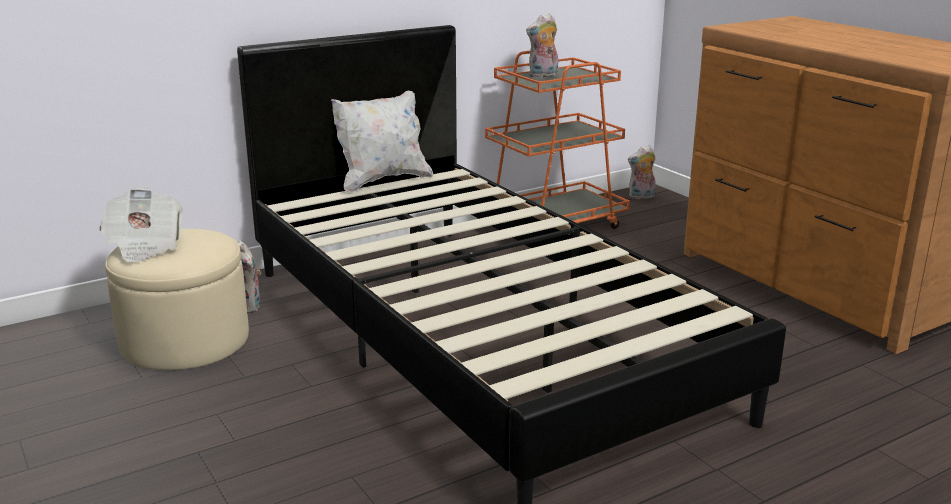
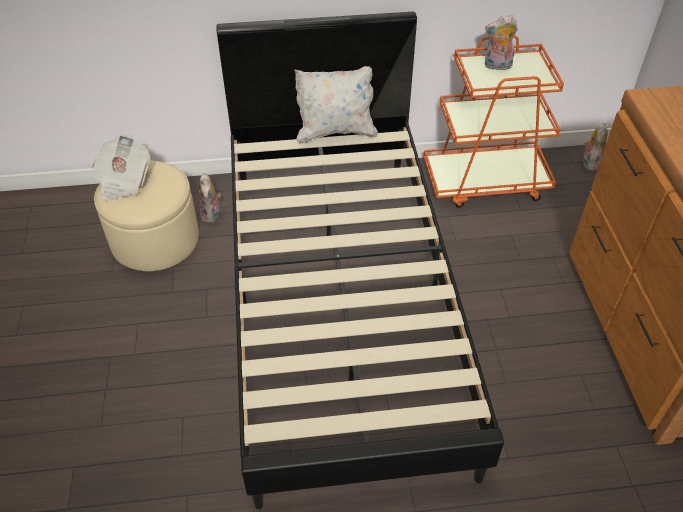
camera: 25 degrees right, 25 degrees up
(641, 197) = (589, 162): plush toy -> plush toy turned 105 degrees clockwise

